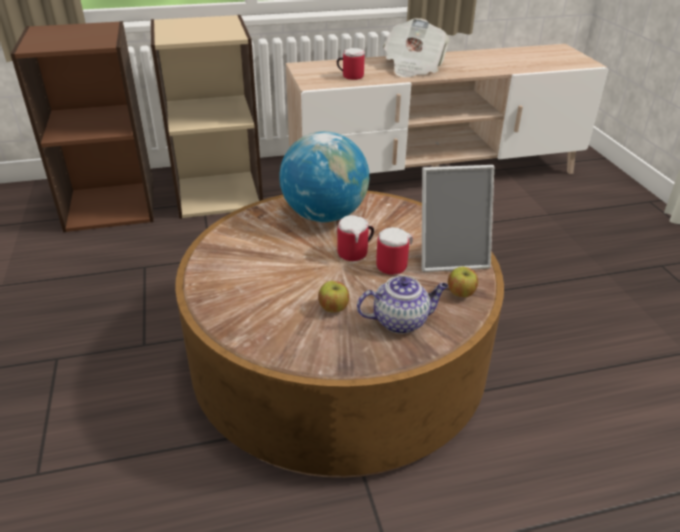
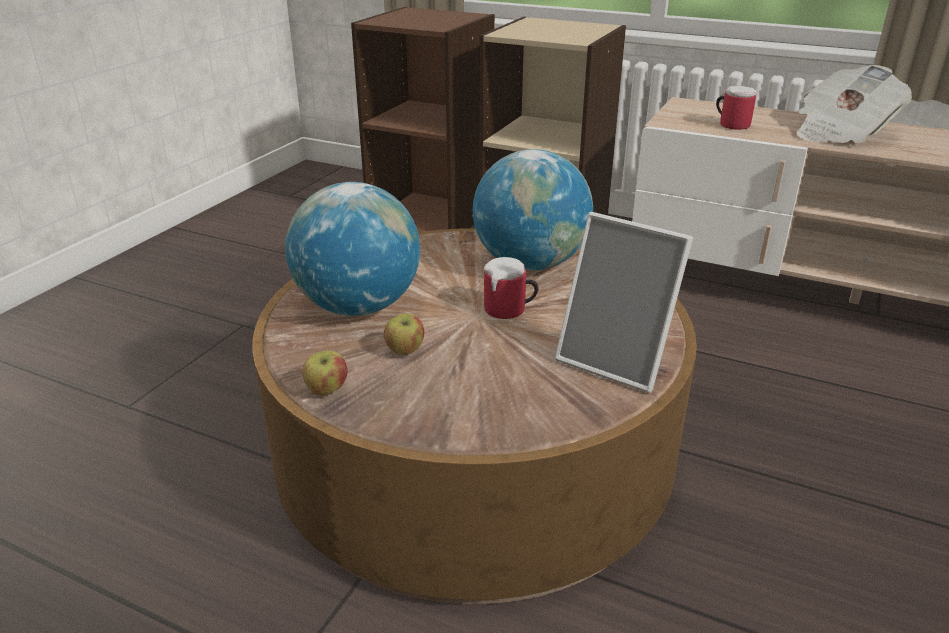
camera: 40 degrees right, 5 degrees down
(259, 293) = (358, 306): none -> globe
(390, 263) = (531, 336): mug -> none
(401, 321) = (455, 395): teapot -> none
(461, 293) = (569, 402): apple -> apple (327, 390)

